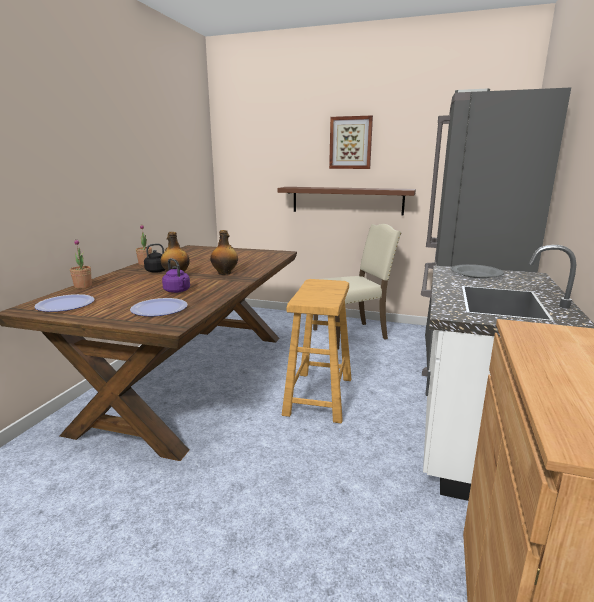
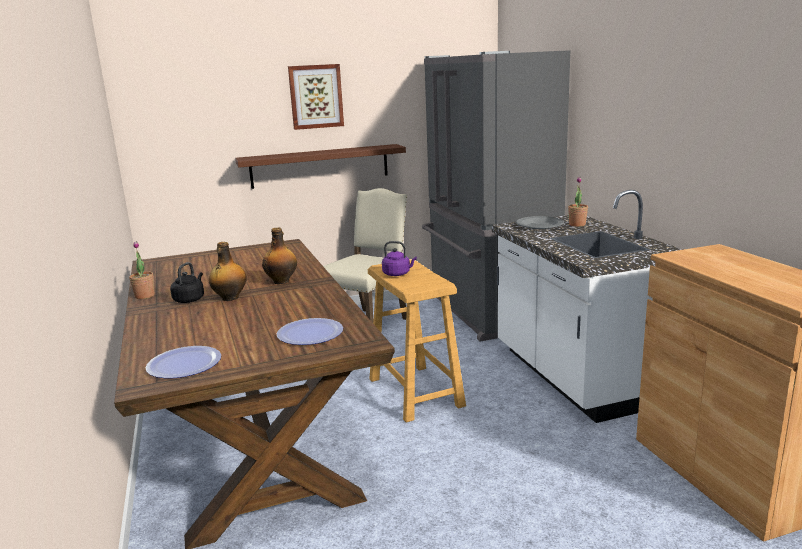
camera: 35 degrees left, 0 degrees up
(83, 286) = (141, 342): potted plant -> potted plant (577, 225)
(177, 291) = (280, 312): purple kettle -> purple kettle (398, 274)

